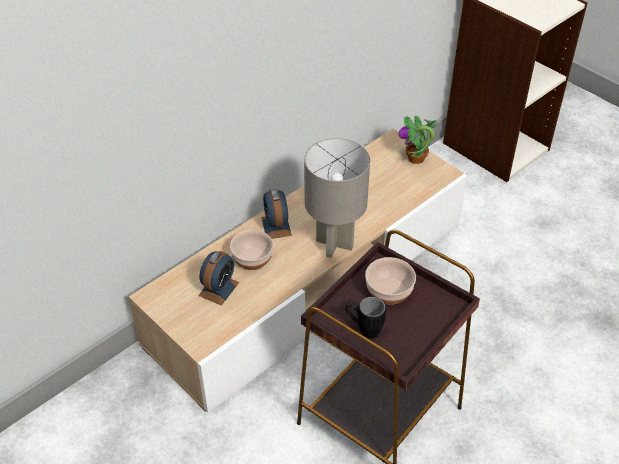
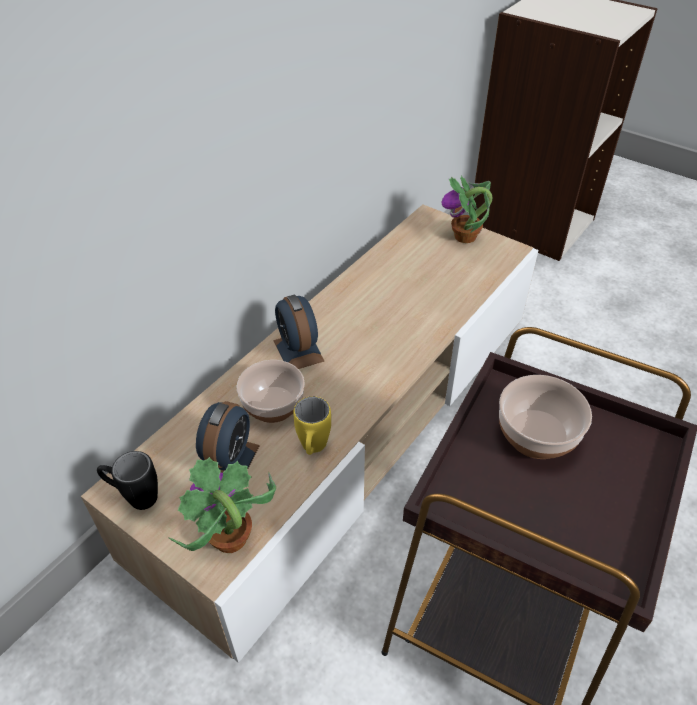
camera: 10 degrees left, 0 degrees up
(212, 332) = (230, 539): none -> potted plant
(271, 290) = (313, 450): none -> yellow mug
(334, 243) = (389, 364): grey table lamp -> none
(363, 329) = (520, 514): black mug -> black mug (135, 497)

